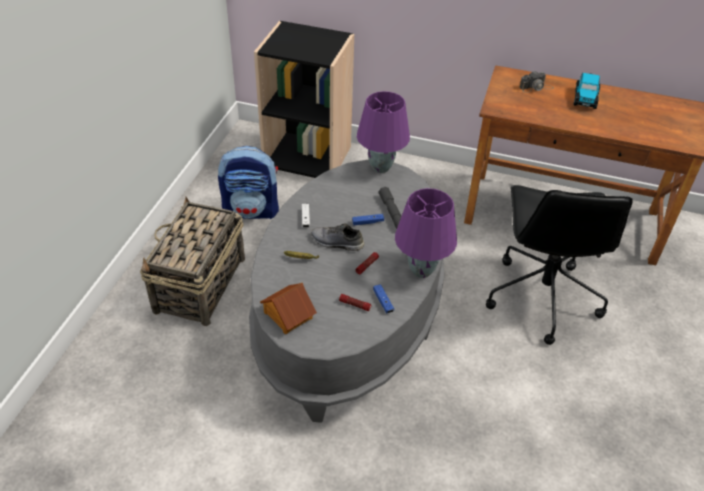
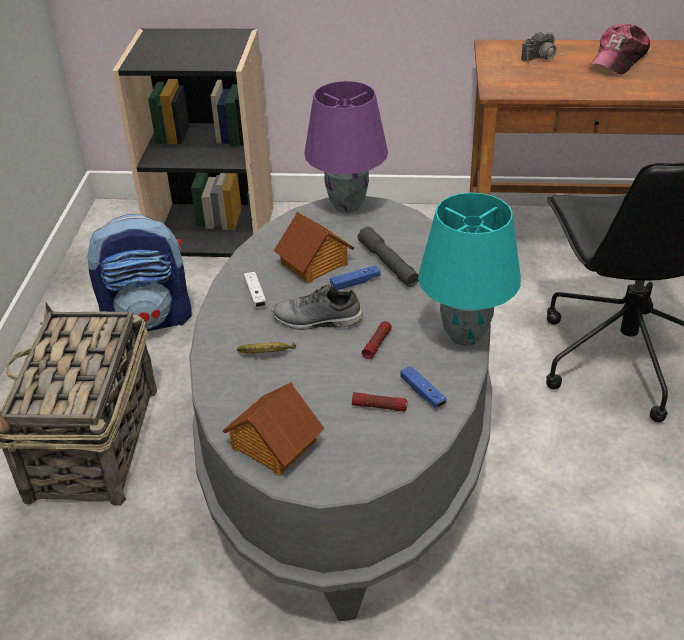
camera: 10 degrees left, 5 degrees down
(347, 204) = (314, 263): none -> toy house
(420, 271) = (464, 336): purple table lamp -> turquoise table lamp
(585, 99) = (618, 59): toy car -> cap

